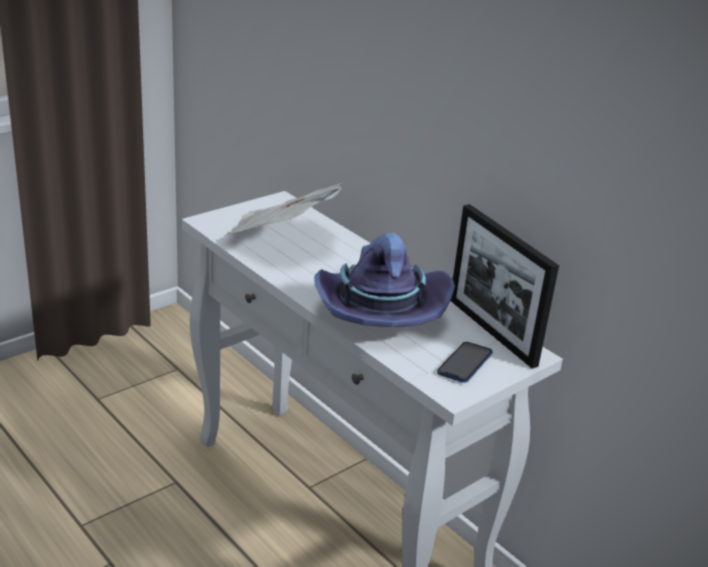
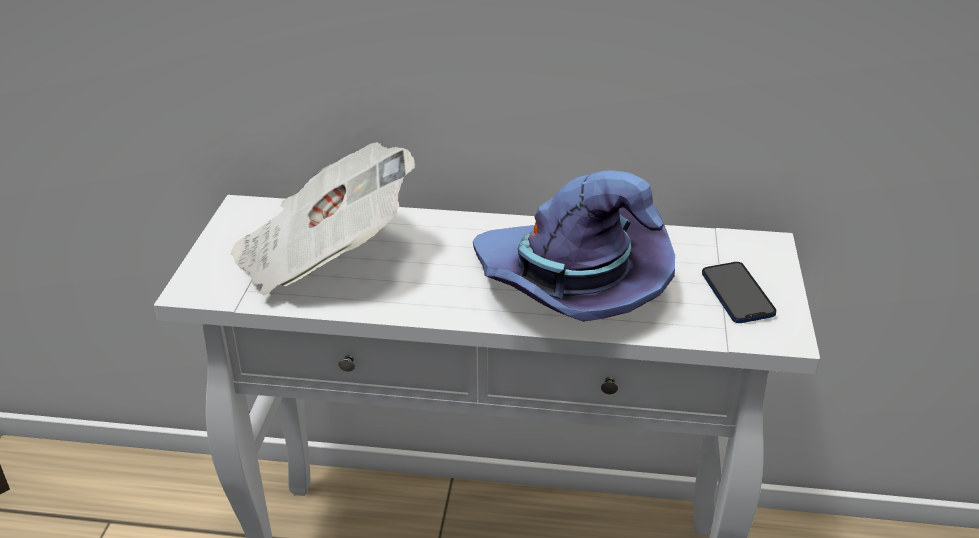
camera: 40 degrees left, 5 degrees up
(491, 331) = (698, 242): picture frame -> none

